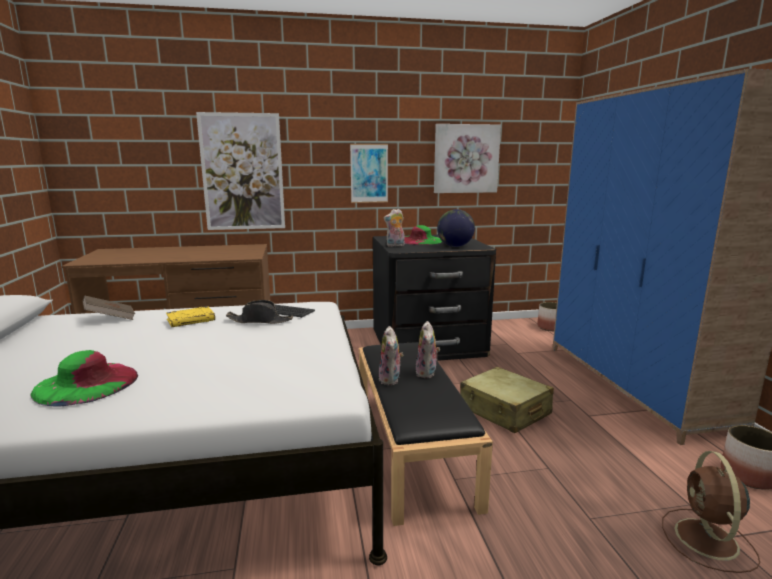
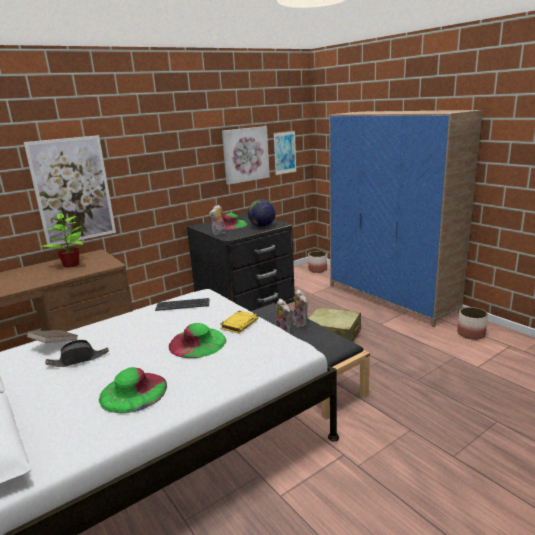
camera: 25 degrees left, 5 degrees up
(191, 320) = (128, 328): yellow book -> yellow book (239, 324)
(217, 251) = (71, 265): none -> potted plant
(227, 351) = (197, 343): none -> green hat
(260, 321) = (182, 316): black hat -> black hat (78, 359)
(369, 173) = (177, 176): picture -> picture (285, 152)
(707, 541) = (471, 371): brown fan -> none

